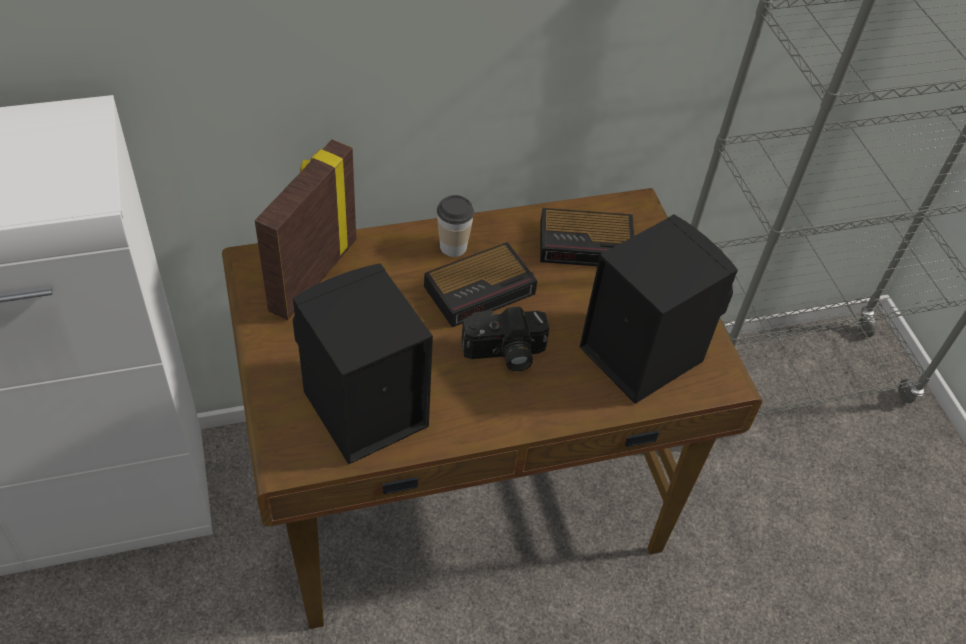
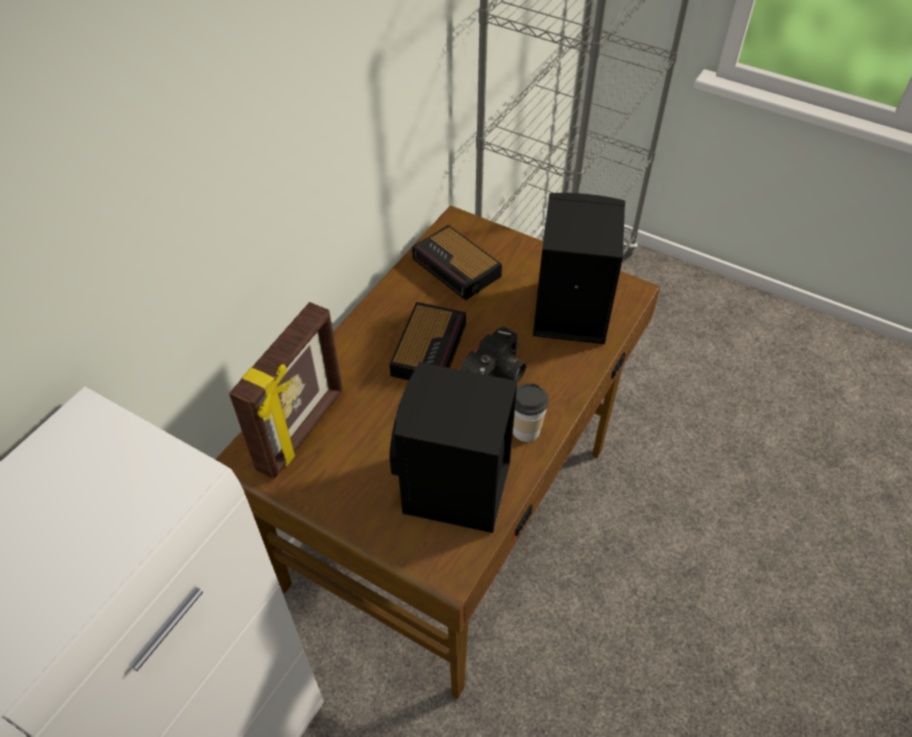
camera: 40 degrees left, 0 degrees up
(311, 275) = (303, 431): picture frame -> picture frame turned 135 degrees counterclockwise
(453, 246) = (376, 334): cup -> cup (525, 430)
(587, 245) = (458, 268): alarm clock -> alarm clock turned 90 degrees clockwise

